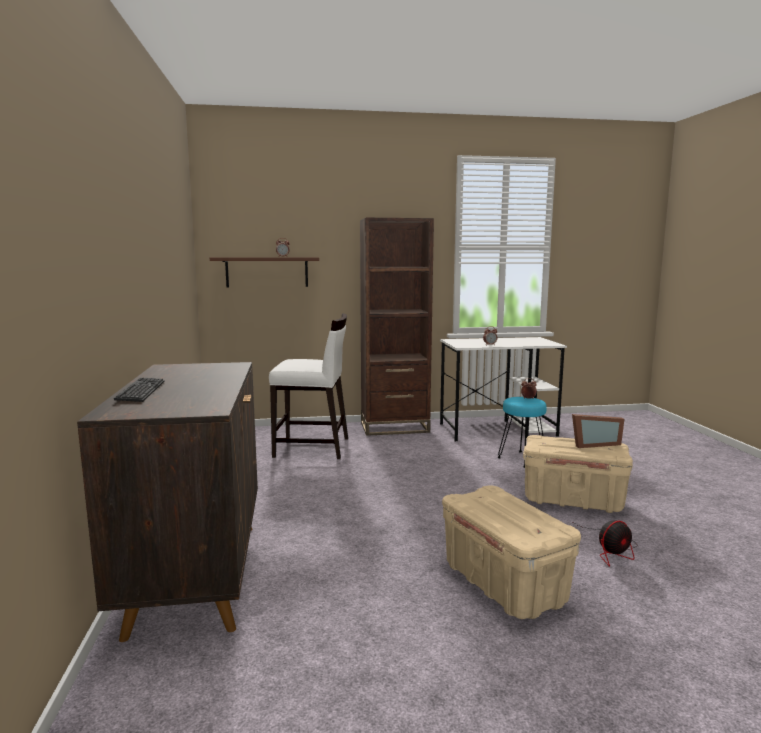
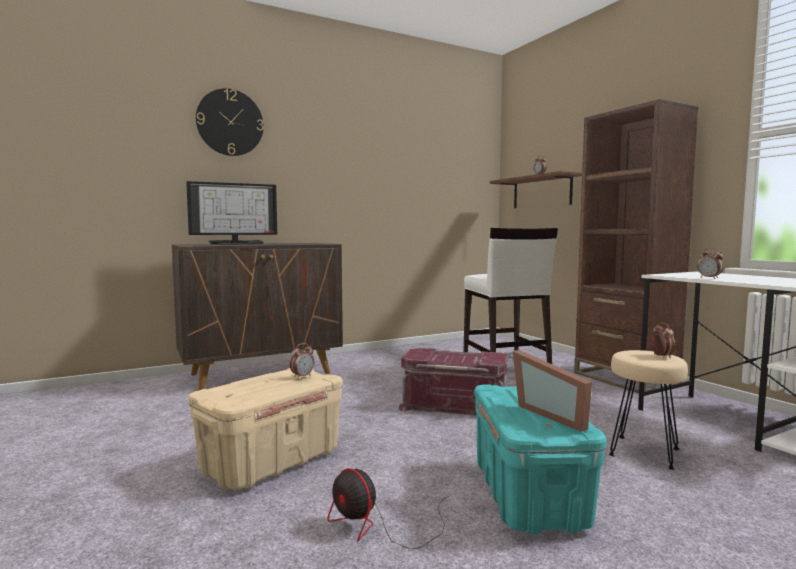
camera: 70 degrees right, 5 degrees down
(80, 174) = (230, 122): none -> wall clock
(187, 391) = (236, 244): none -> monitor
(408, 488) = (455, 404): none -> red storage box
(490, 497) = (302, 376): none -> alarm clock
(521, 459) = (643, 452): turquoise stool -> beige stool
(573, 500) = (530, 495): beige storage box -> turquoise storage box

